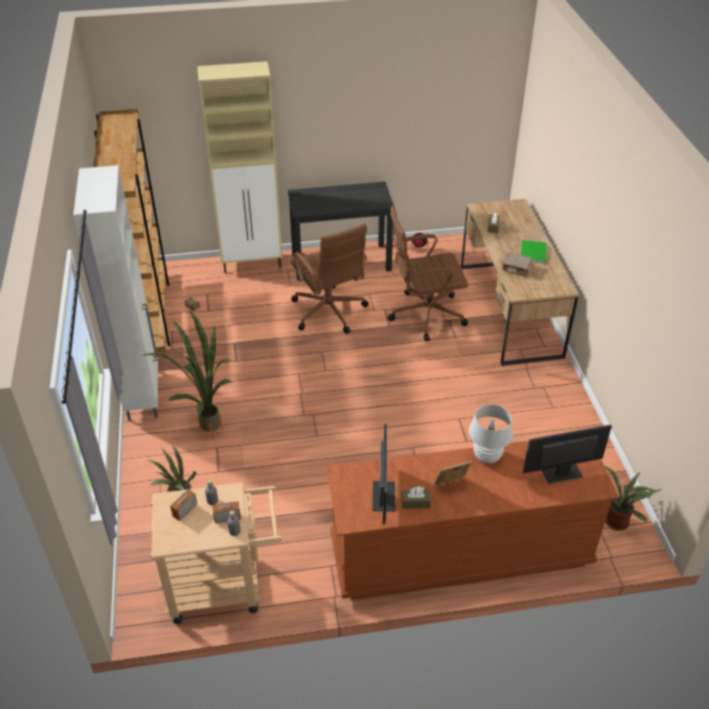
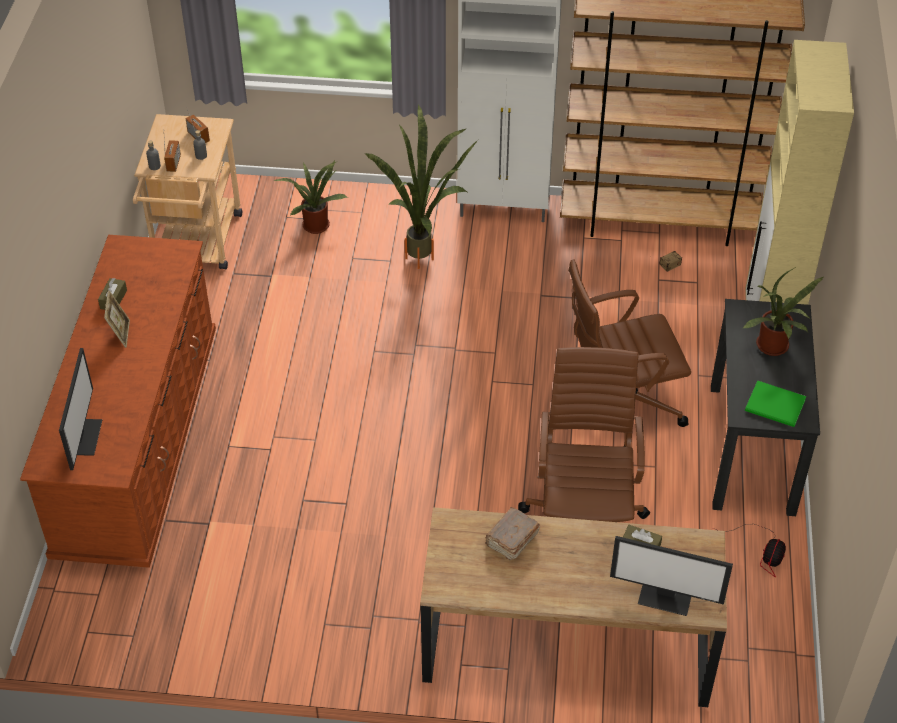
camera: 105 degrees right, 5 degrees up
(383, 495) = (137, 276): monitor -> monitor (666, 597)
(487, 456) = (143, 376): white table lamp -> none
(534, 252) = (551, 580): green book -> green book (776, 407)
(618, 520) = (99, 621): potted plant -> potted plant (774, 348)

